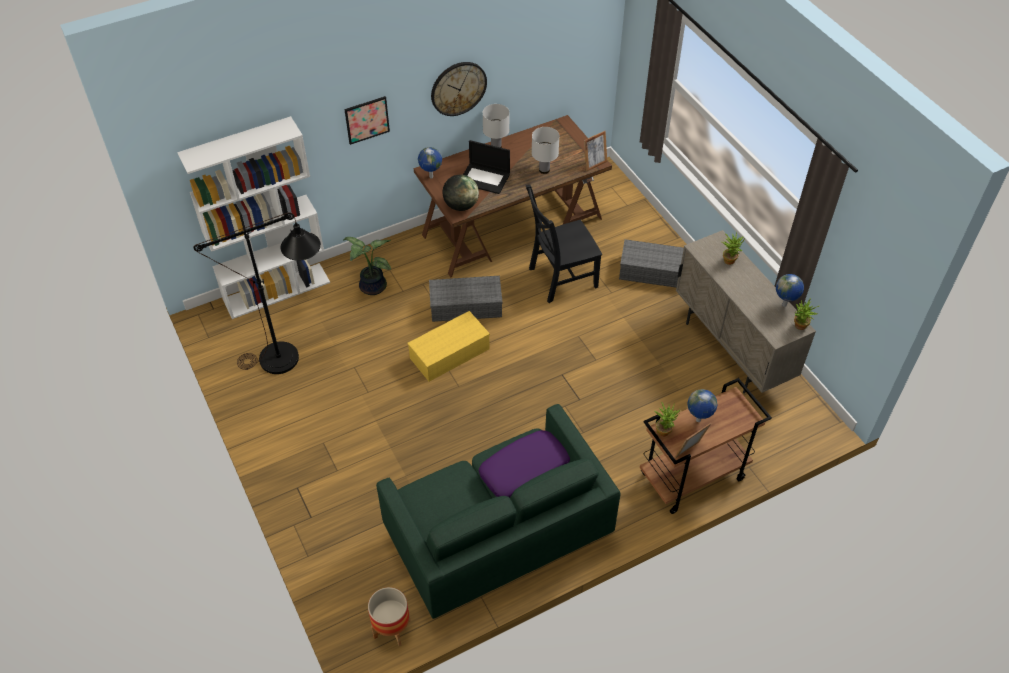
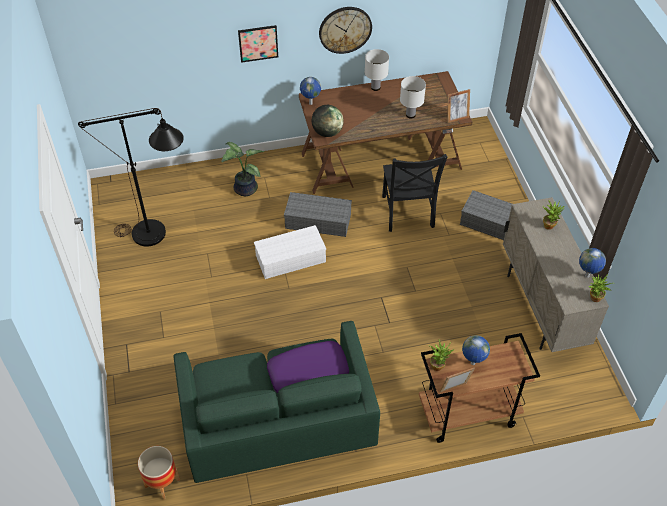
camera: 15 degrees right, 0 degrees up
(277, 290) = (166, 176): white bookcase -> none
(449, 354) = (290, 259): yellow storage box -> white storage box
(485, 178) = (356, 113): laptop -> none
(560, 278) = (407, 213): black chair -> black chair turned 90 degrees counterclockwise

